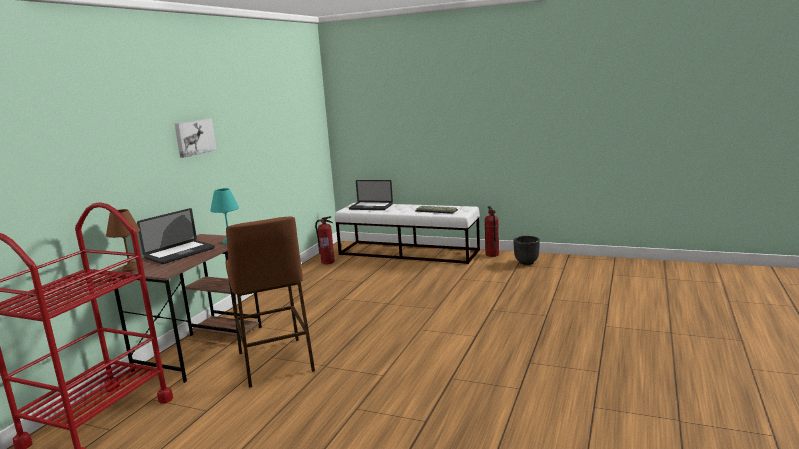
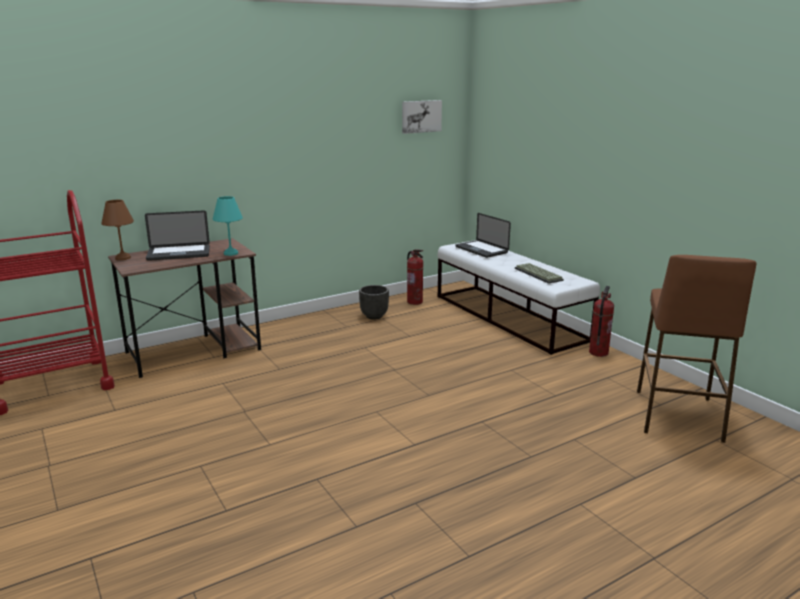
camera: 35 degrees right, 5 degrees up
(194, 137) = (239, 137): picture -> picture (421, 116)
(275, 362) = (218, 389): brown stool -> brown stool (677, 415)
(526, 262) = (624, 378): black planter -> black planter (374, 316)

